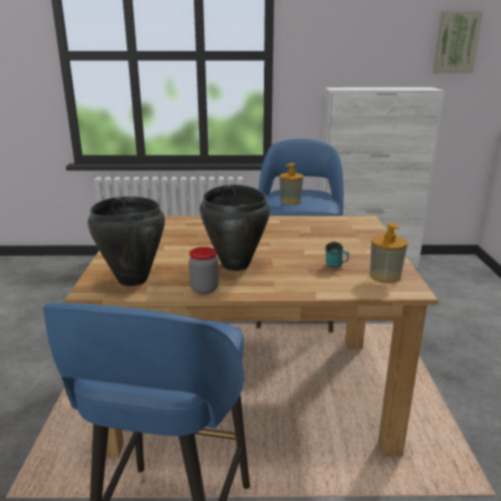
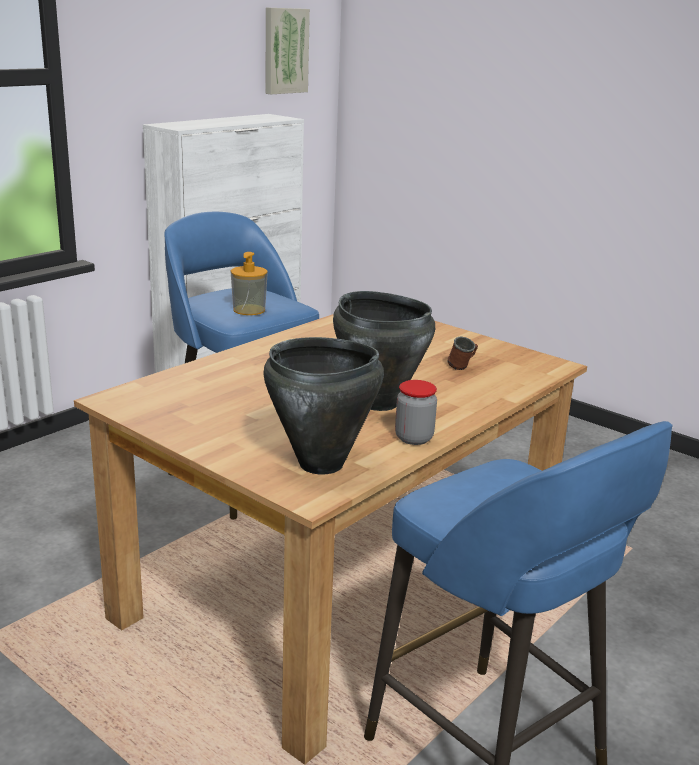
camera: 50 degrees left, 0 degrees up
(336, 266) = (462, 367): turquoise mug -> brown mug
(385, 276) = (515, 361): soap dispenser -> none

